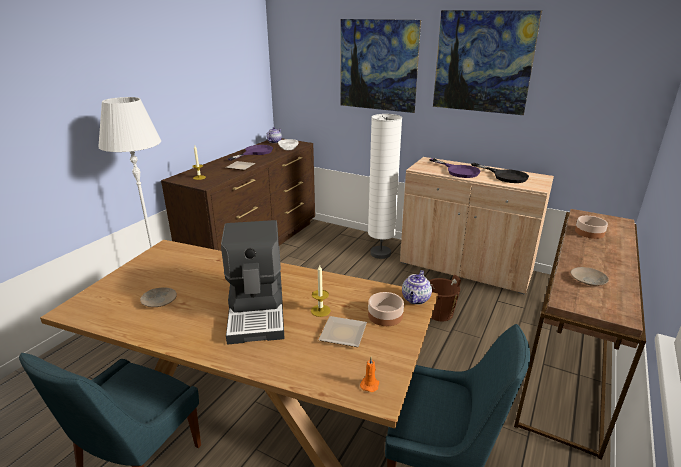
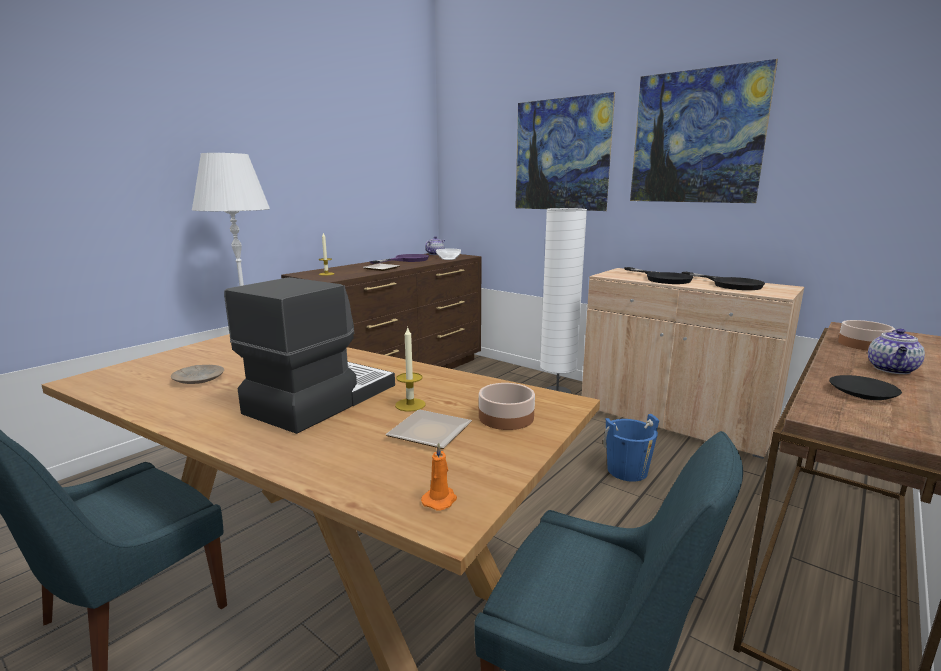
camera: 10 degrees right, 10 degrees down
(258, 312) = (320, 399): coffee machine -> coffee machine turned 150 degrees counterclockwise
(416, 299) = (562, 403): teapot -> teapot (892, 370)
(439, 313) = (627, 471): brown bucket -> blue bucket
(458, 171) = (662, 279): purple frying pan -> black frying pan
(588, 280) = (863, 394): beige plate -> black plate

